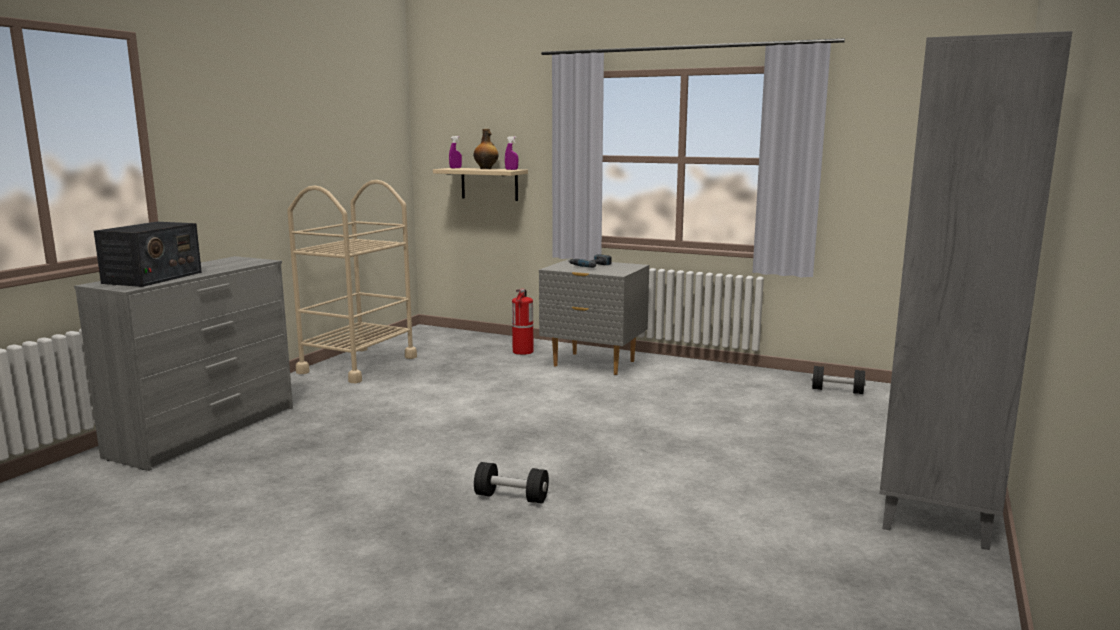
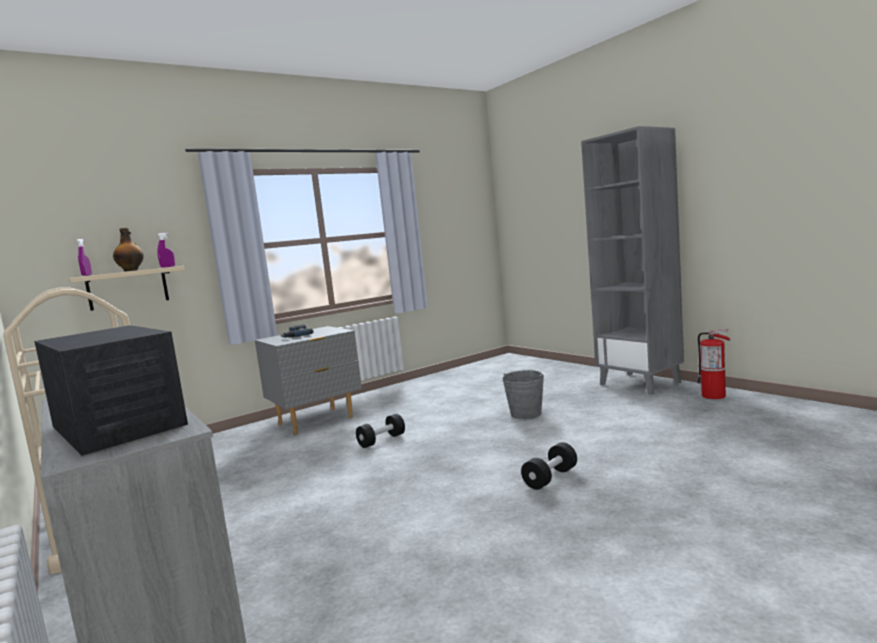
camera: 60 degrees left, 5 degrees down
(523, 352) = (237, 442): fire extinguisher -> fire extinguisher (714, 396)
(704, 453) = (526, 414): none -> grey bucket
(837, 391) = (467, 373): black dumbbell -> black dumbbell (382, 440)

